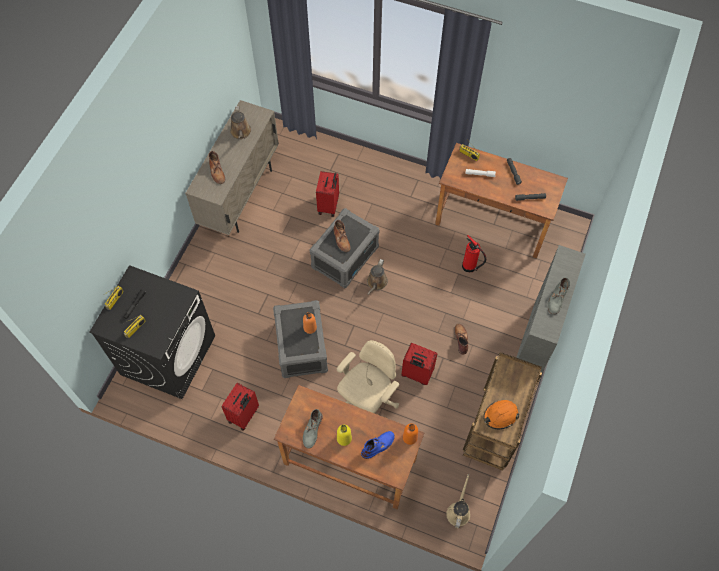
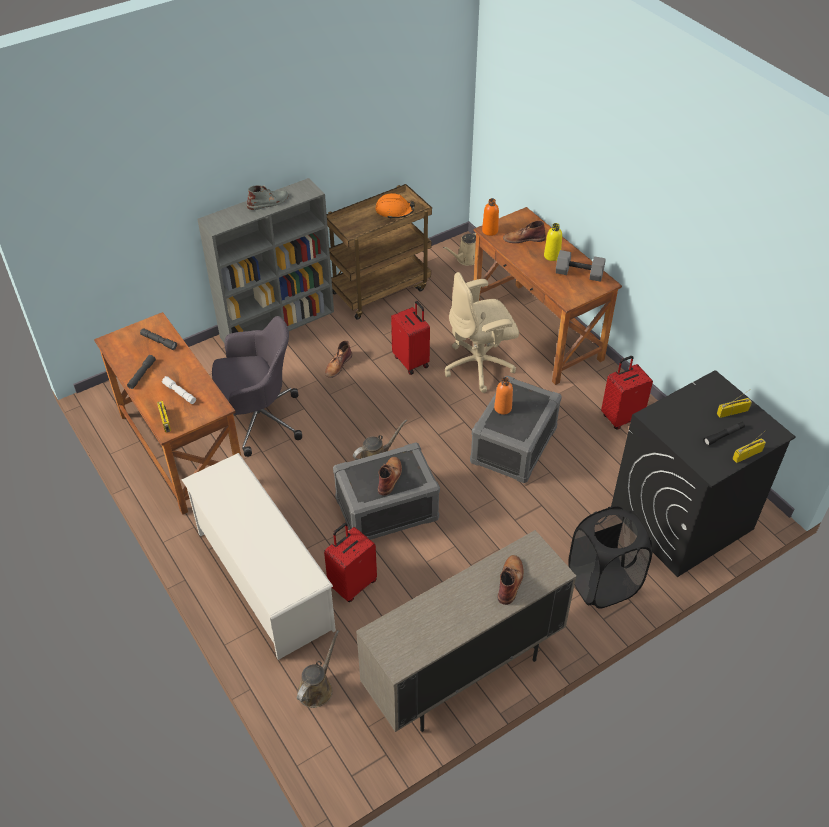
camera: 145 degrees left, 15 degrees down
(195, 284) = (602, 583): none -> black laundry basket
(241, 132) = (433, 623): brown watering can -> brown watering can (317, 688)
(312, 430) = (578, 274): grey boot -> grey dumbbell
(375, 182) = (263, 579): none -> white shoe rack
(378, 445) = (523, 238): blue boot -> brown boot
(470, 267) = (258, 420): fire extinguisher -> grey office chair

